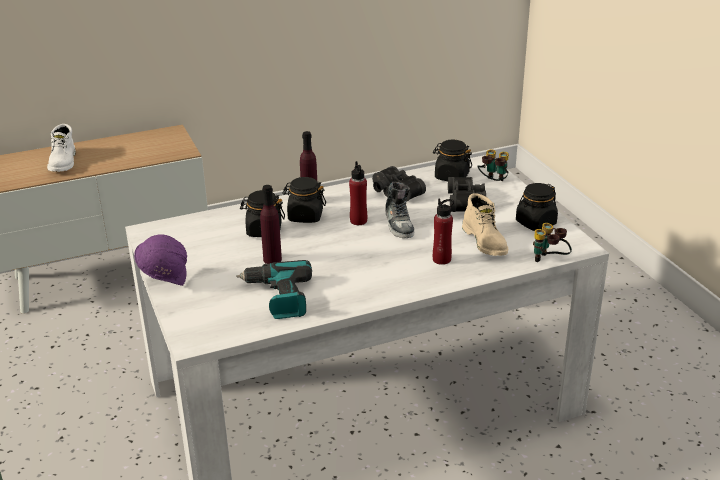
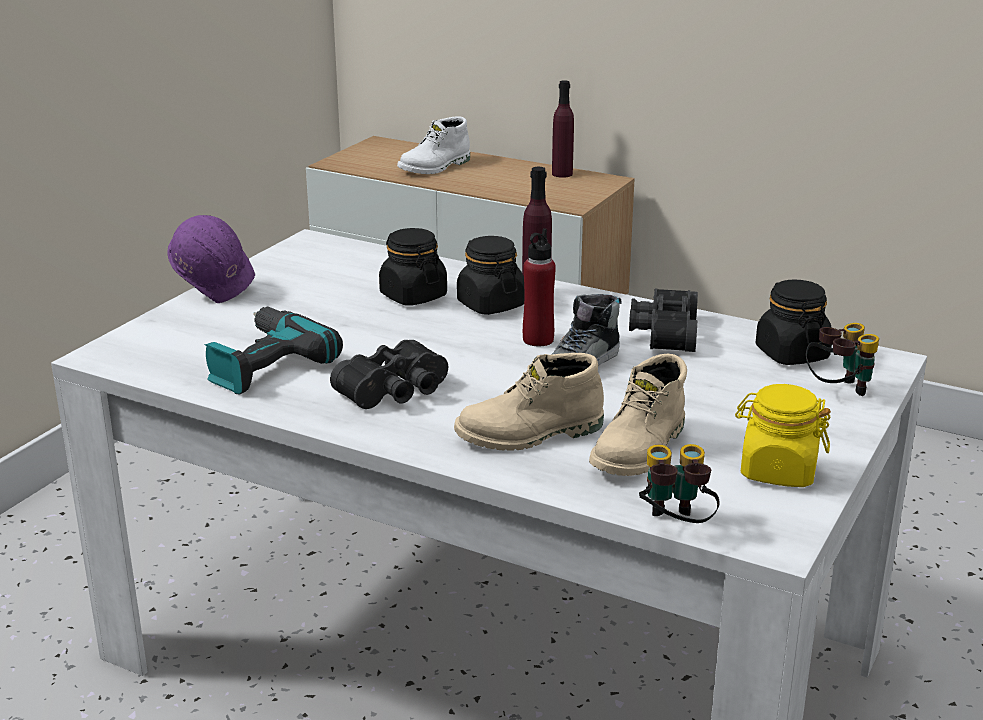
camera: 50 degrees right, 5 degrees down
(272, 259) = (350, 326): purple bottle -> purple bottle (562, 174)
(442, 259) = (530, 434): red bottle -> beige boot
(466, 201) = (738, 391): black binoculars -> black binoculars (397, 392)
(535, 223) = (777, 471): black jar -> yellow jar

